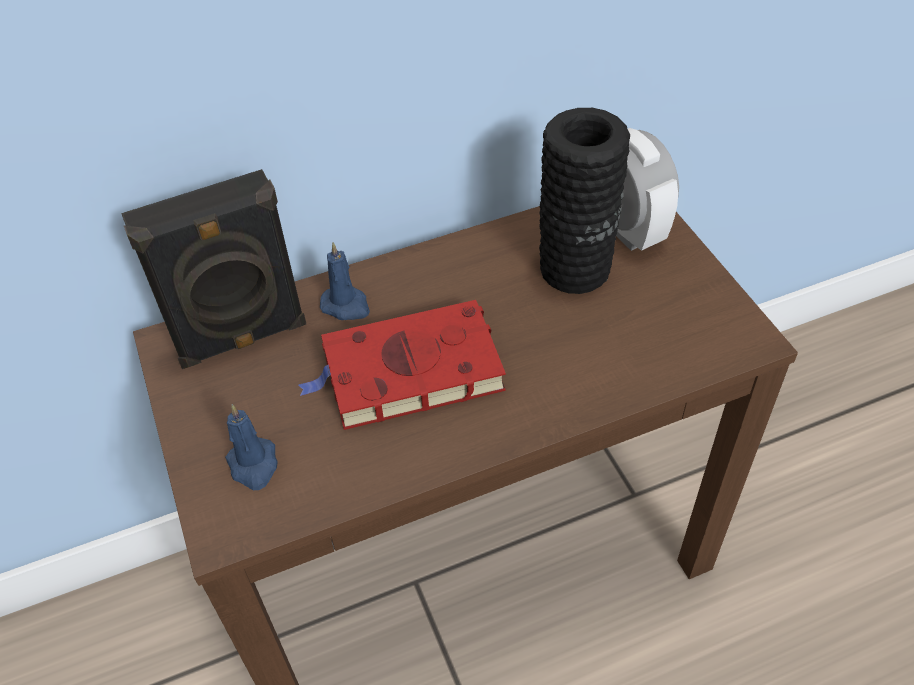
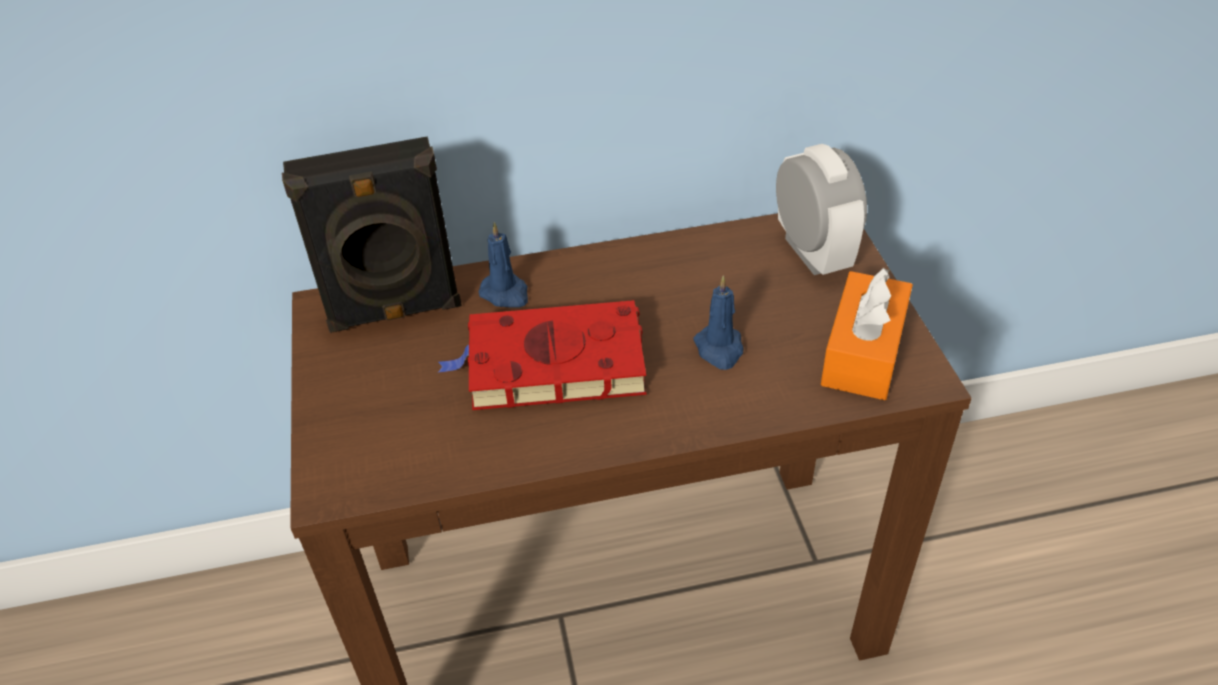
camera: 10 degrees right, 5 degrees down
(254, 465) = (375, 431): blue candle -> blue candle (719, 349)
(575, 268) = (749, 285): black vase -> none
(693, 321) = (863, 352): none -> orange tissue box

